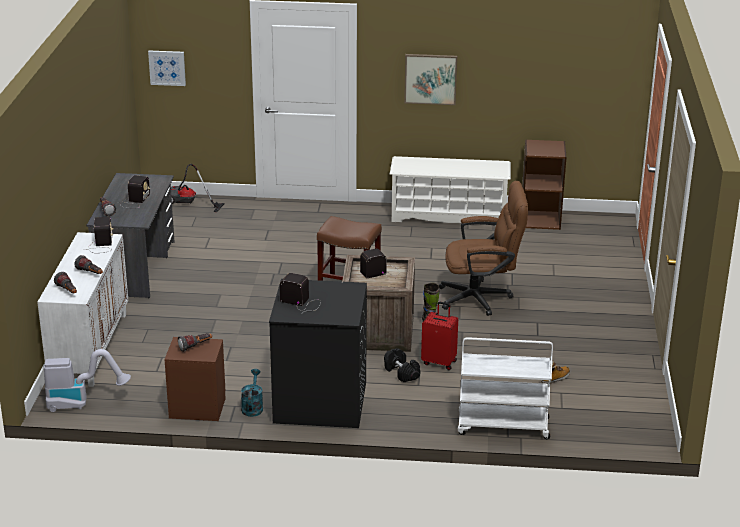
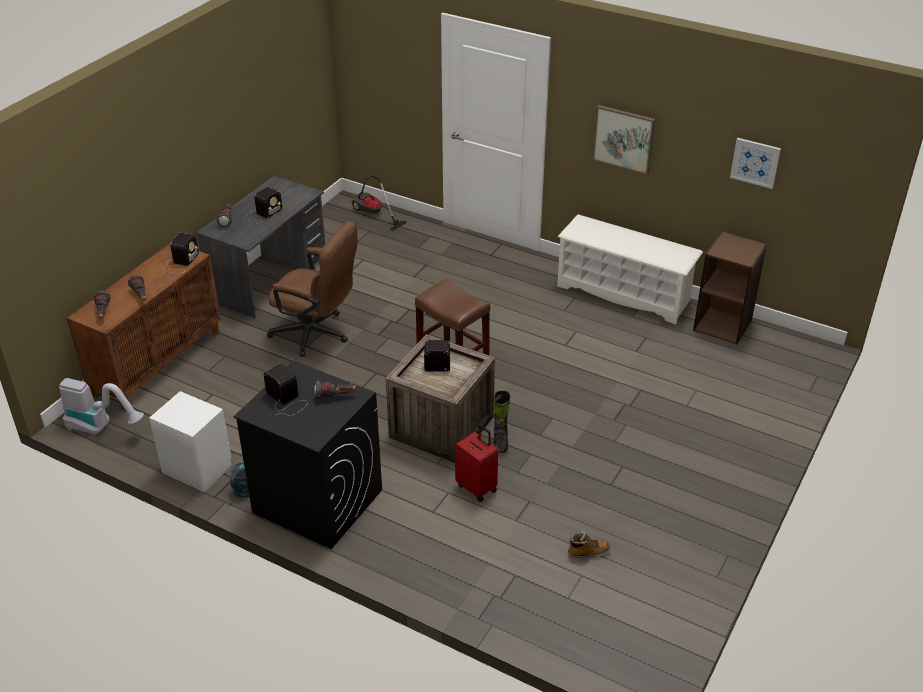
camera: 25 degrees right, 10 degrees up
(89, 347) = (158, 362): white cabinet -> brown cabinet
(167, 67) = (363, 70): picture -> picture (755, 162)
(196, 347) = (190, 411): flashlight -> flashlight (335, 396)
(197, 408) = (197, 469): brown nightstand -> white nightstand
(401, 373) = (427, 489): black dumbbell -> none
(482, 298) = (583, 414): brown office chair -> brown office chair (317, 334)
(502, 426) = (482, 601): white cart -> none

